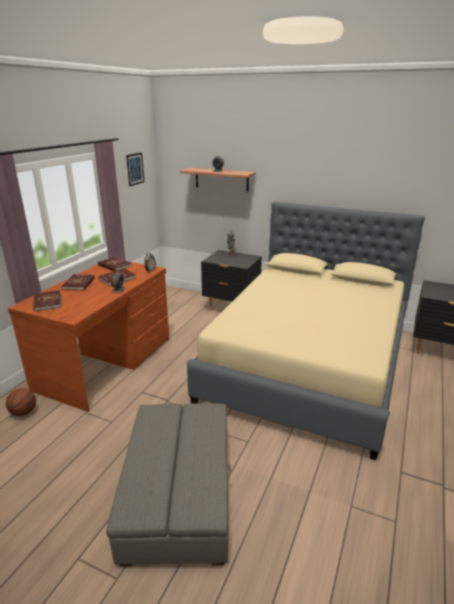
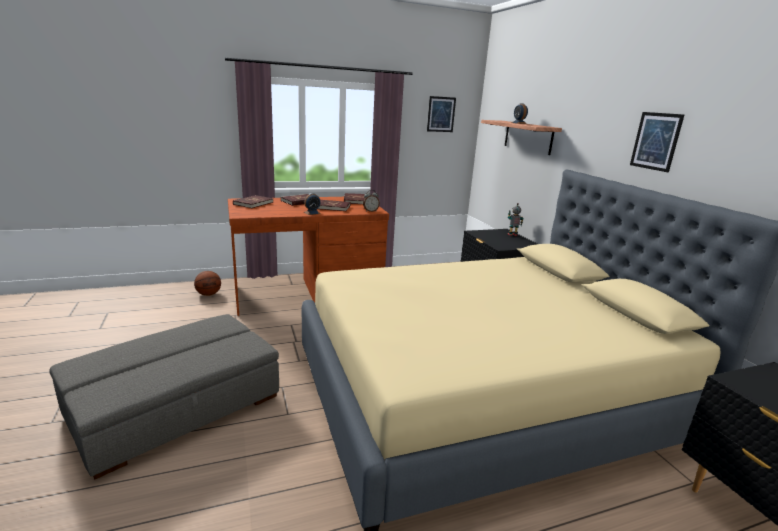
camera: 45 degrees right, 5 degrees down
(334, 178) = (655, 141): none -> picture

